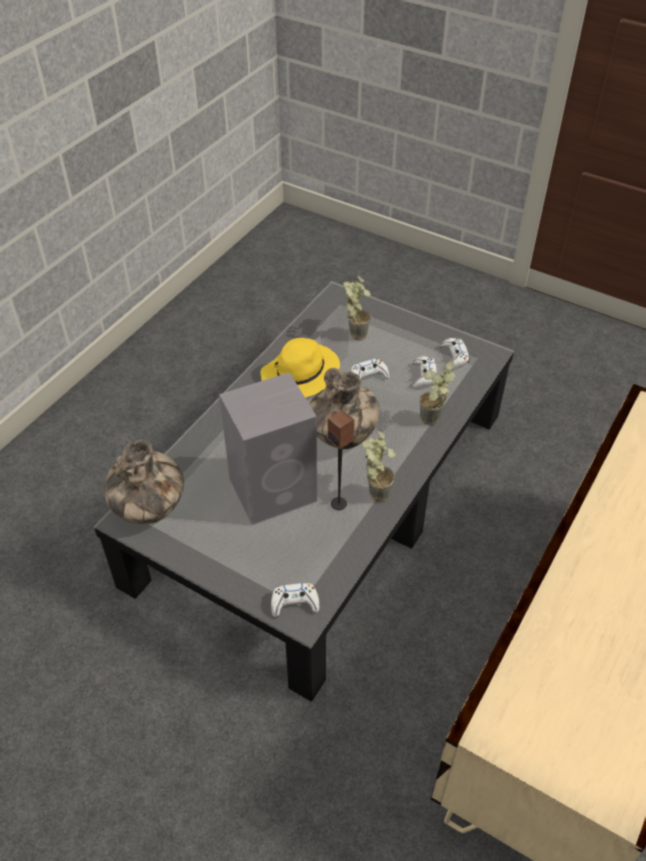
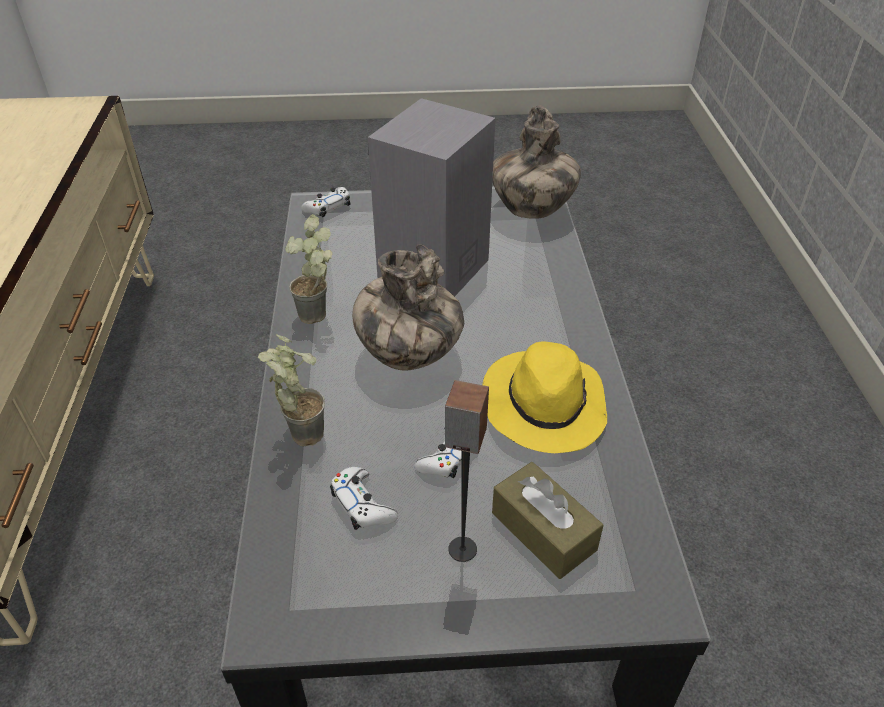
camera: 145 degrees right, 5 degrees down
(339, 503) = (351, 289): speaker -> speaker (462, 550)
(355, 332) = (543, 531): potted plant -> brown tissue box
(454, 357) = (332, 576): white game controller -> none

